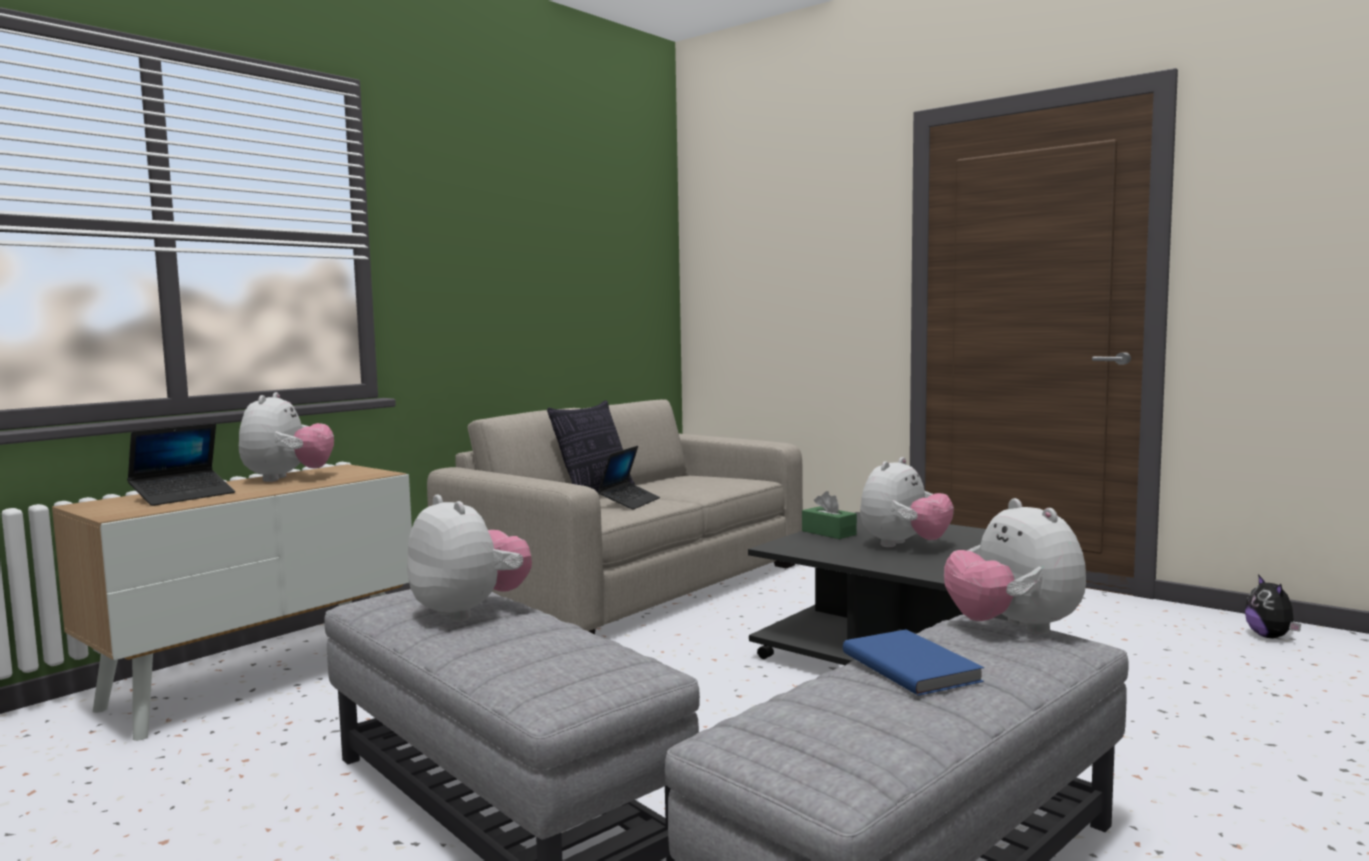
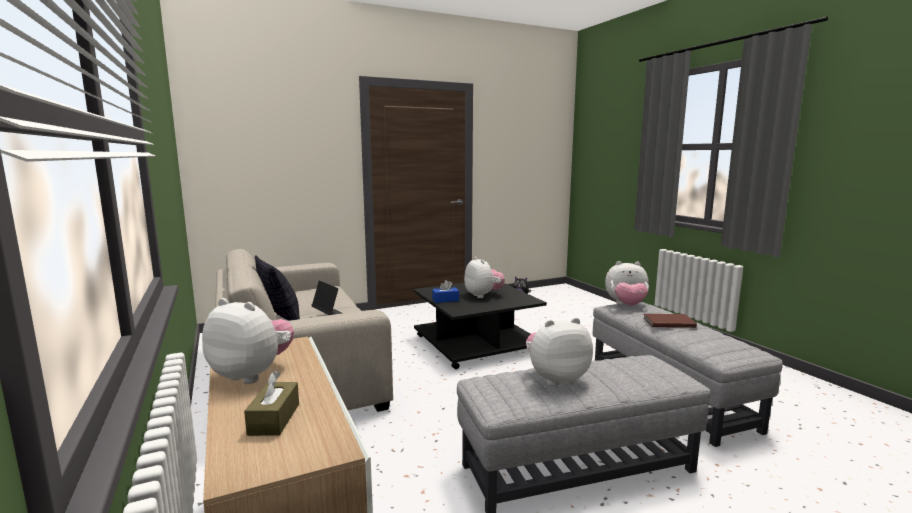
camera: 65 degrees left, 5 degrees up
(183, 496) = (274, 419): laptop -> brown tissue box
(829, 533) = (445, 300): green tissue box -> blue tissue box
(912, 666) = (667, 322): blue book -> brown book

